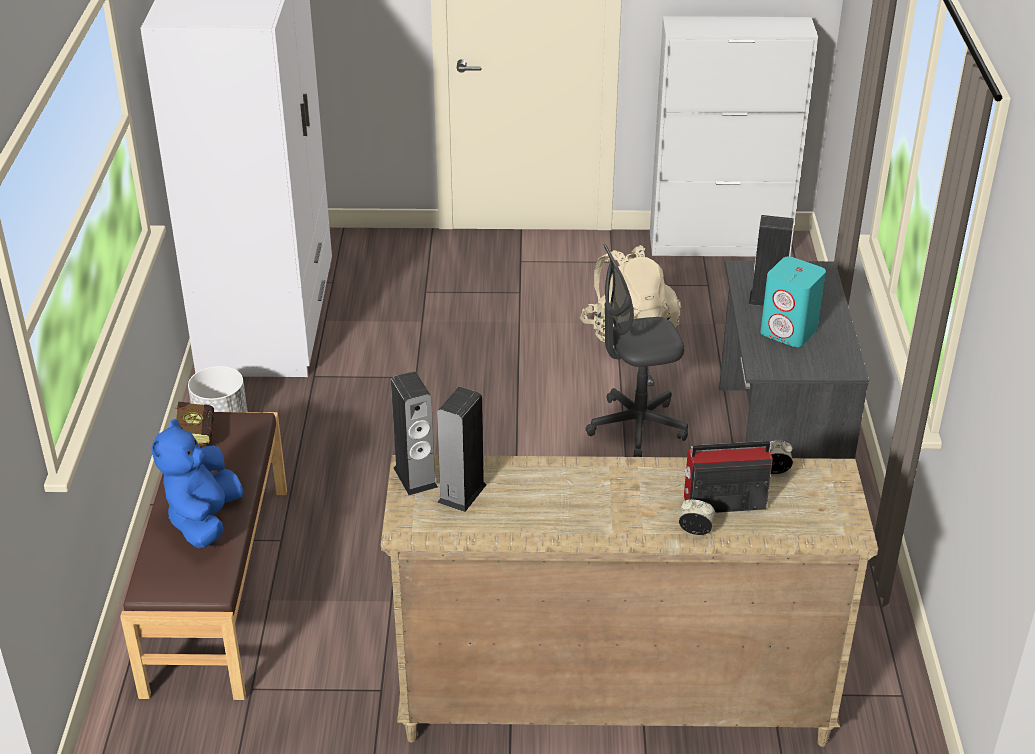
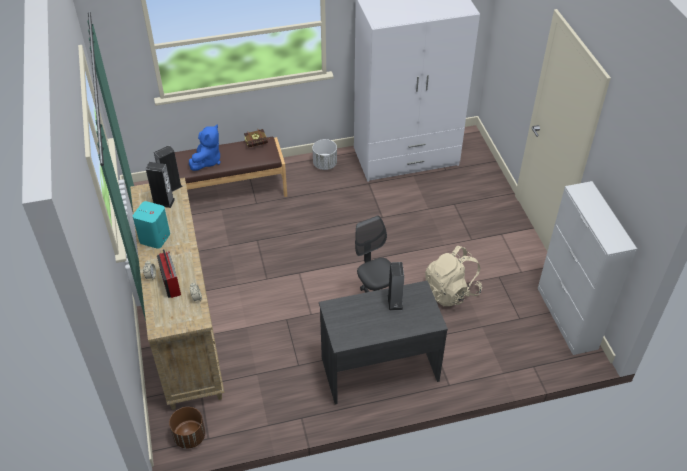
camera: 75 degrees right, 10 degrees up
(204, 520) = (207, 161): blue plush toy -> blue plush toy turned 120 degrees clockwise
(789, 331) = (367, 314): turquoise speaker -> turquoise speaker (154, 238)
(895, 723) = (190, 436): none -> brown planter

